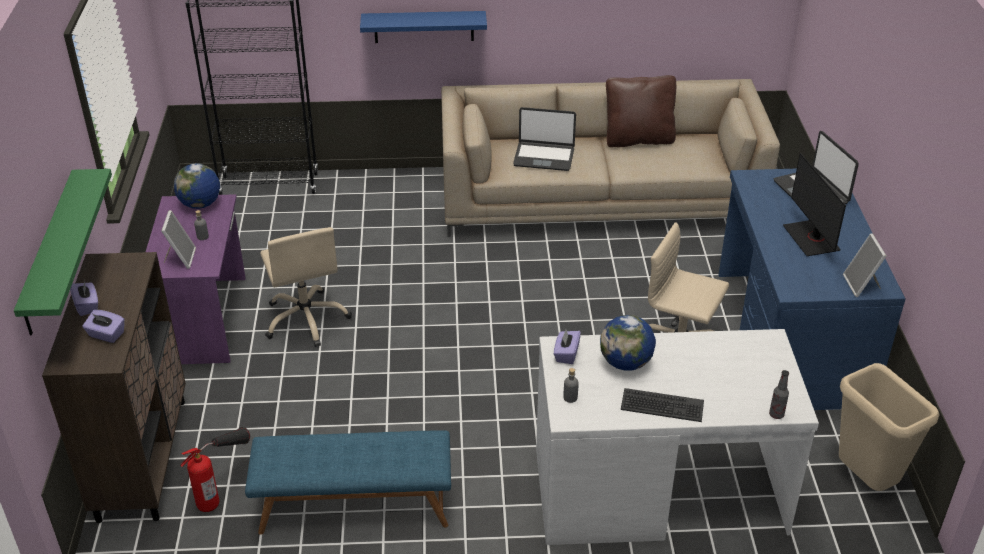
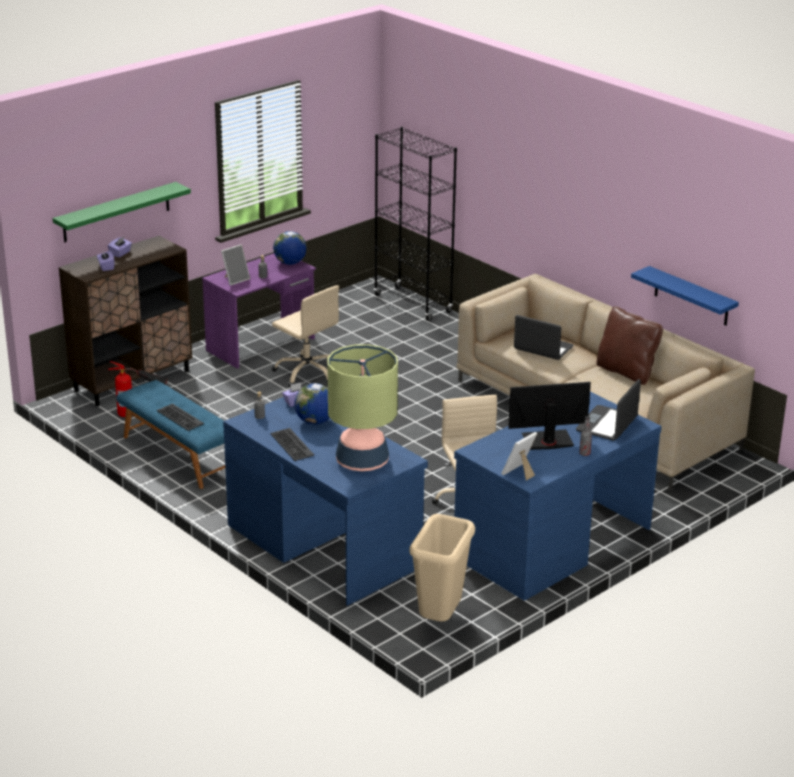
camera: 50 degrees right, 10 degrees down
(306, 319) = (307, 373): beige office chair -> beige office chair turned 75 degrees counterclockwise
(375, 463) = (179, 418): none -> keyboard
(424, 26) = (529, 217): blue shelf -> blue shelf (691, 296)
(544, 157) = (543, 348): laptop -> laptop turned 150 degrees clockwise
(657, 489) = (324, 544): white desk -> blue desk
(748, 374) = (362, 462): none -> table lamp
(776, 414) = (335, 482): bottle -> bottle (584, 454)
(812, 238) = (547, 441): monitor -> monitor turned 45 degrees clockwise

